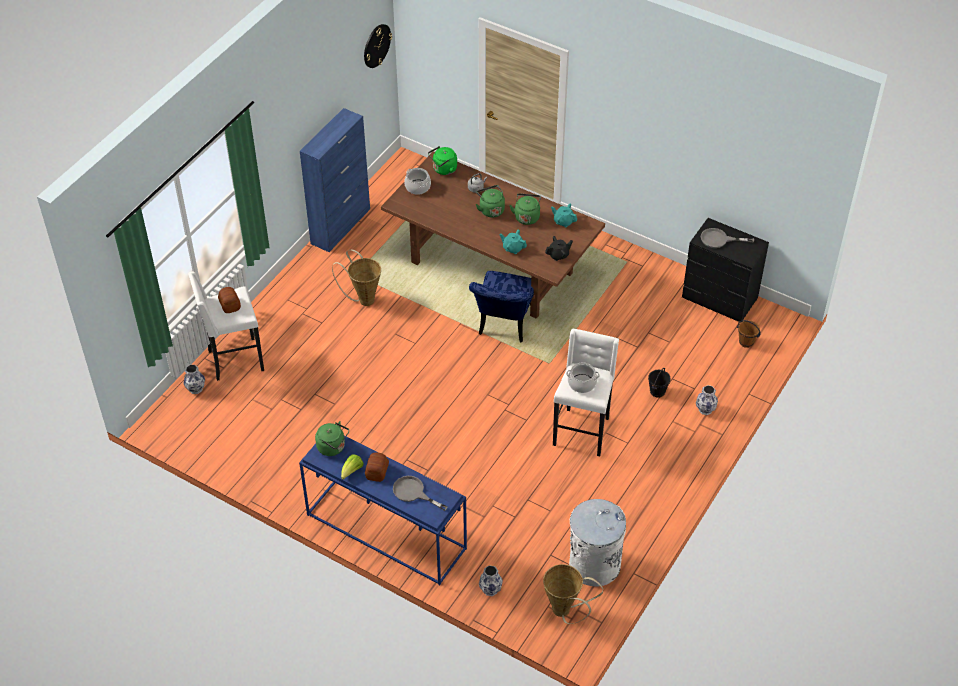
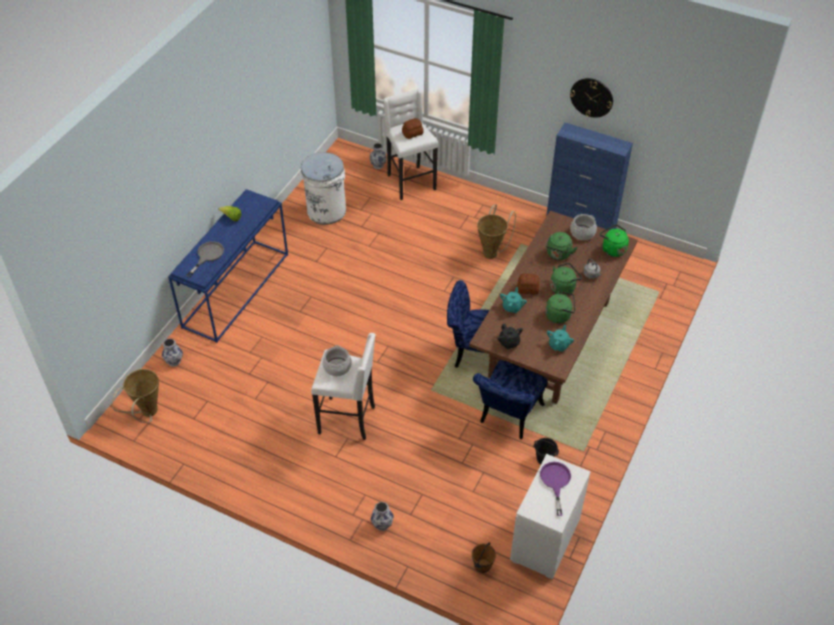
camera: 85 degrees right, 0 degrees up
(333, 447) = (257, 204): green kettle -> green kettle (558, 255)
(376, 45) = (702, 135): wall clock -> wall clock (591, 97)
(376, 471) = (231, 232): bread -> bread (527, 288)
(586, 309) = (507, 417): none -> blue chair
(594, 564) = (195, 433): white trash can -> white trash can (326, 211)
(657, 392) = (402, 481): black bucket -> black bucket (544, 459)
(719, 240) = (555, 482): grey frying pan -> purple frying pan
(720, 298) = (545, 540): black dresser -> white dresser

